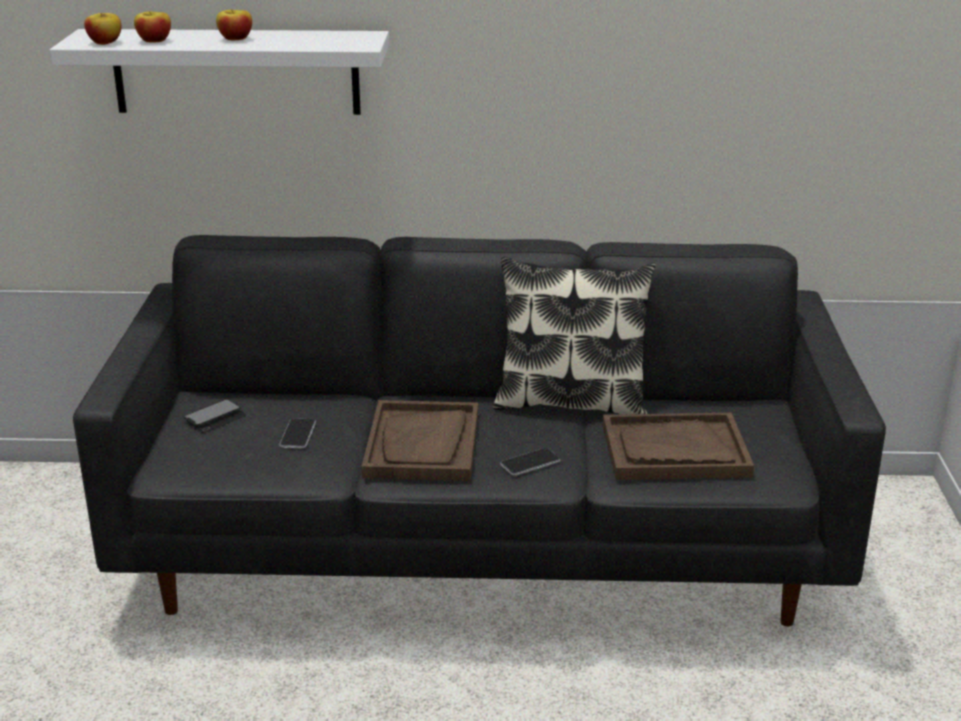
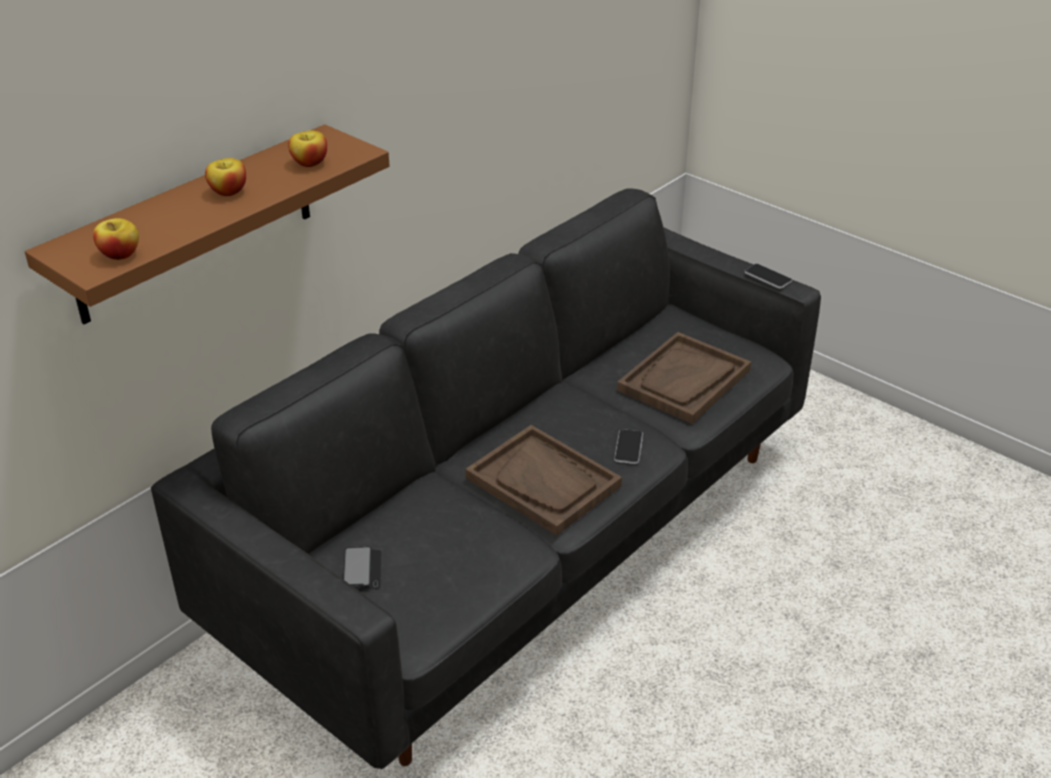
camera: 50 degrees left, 10 degrees up
(154, 41) = (161, 229): apple -> apple (310, 163)
(236, 71) = (195, 224): white shelf -> brown shelf
(298, 434) = (449, 537): phone -> phone (768, 277)
(571, 402) = (567, 385): pillow -> none

